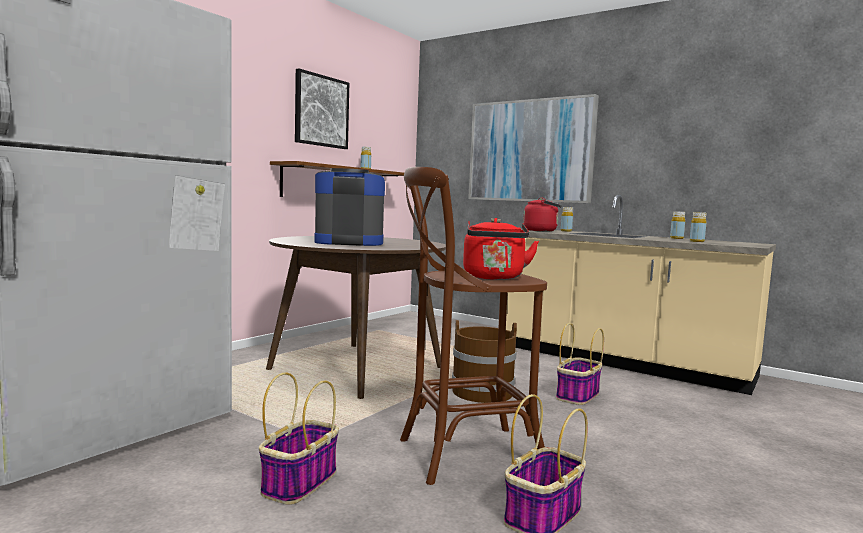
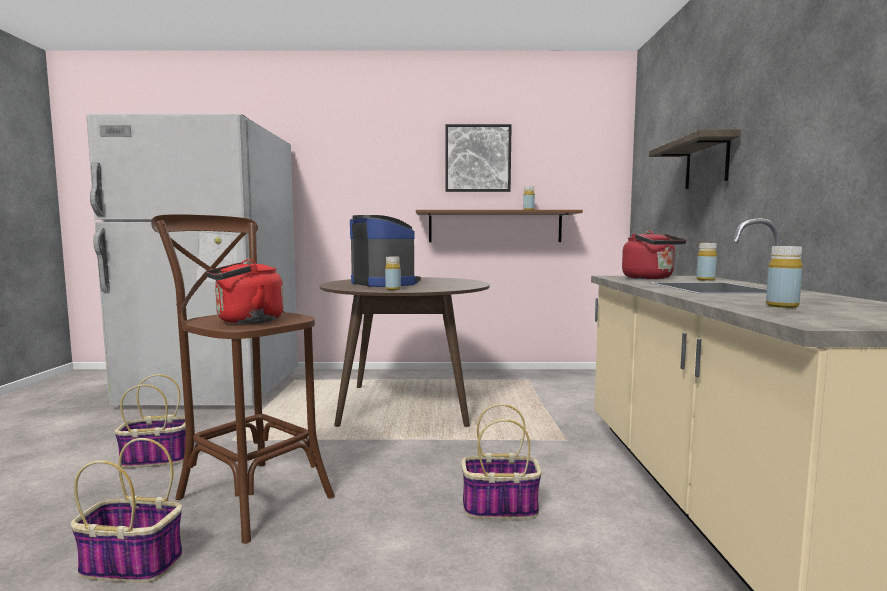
camera: 55 degrees right, 0 degrees up
(482, 392) = (426, 459): brown bucket -> none
(530, 151) = (707, 163): picture -> shelf
(676, 238) = (823, 299): yellow bottle -> yellow bottle (393, 289)

